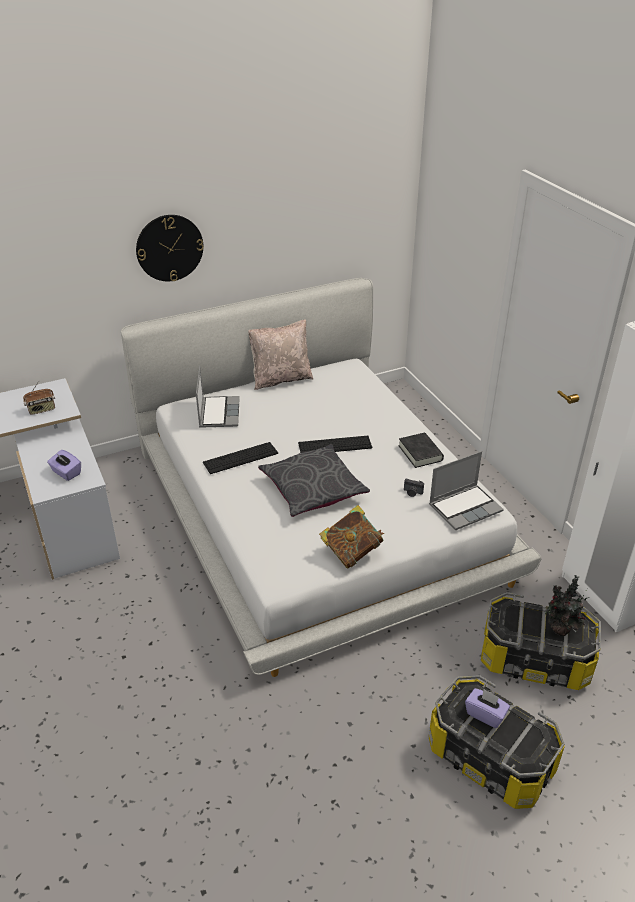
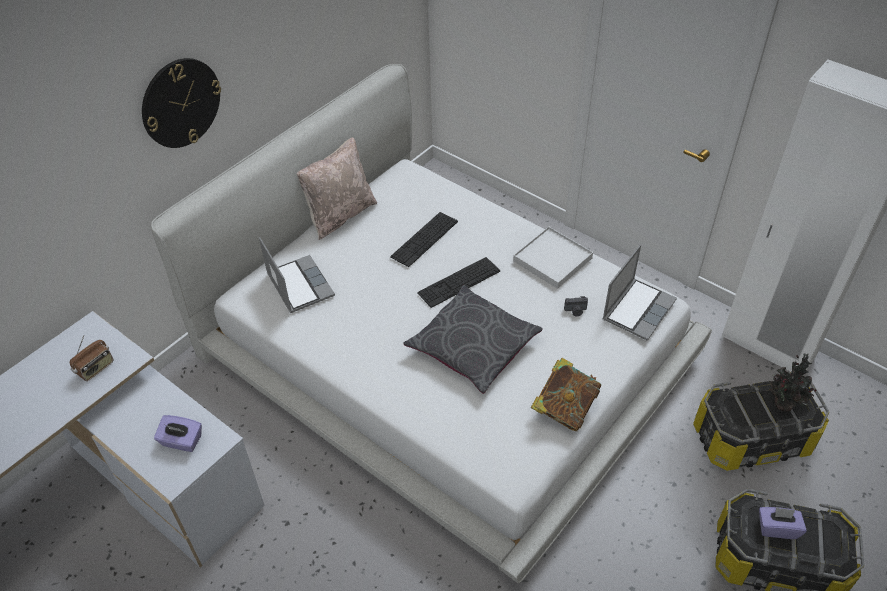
camera: 25 degrees left, 10 degrees up
(240, 458) = (366, 336): keyboard -> keyboard (424, 239)
(420, 453) = (552, 259): black book -> white tray

